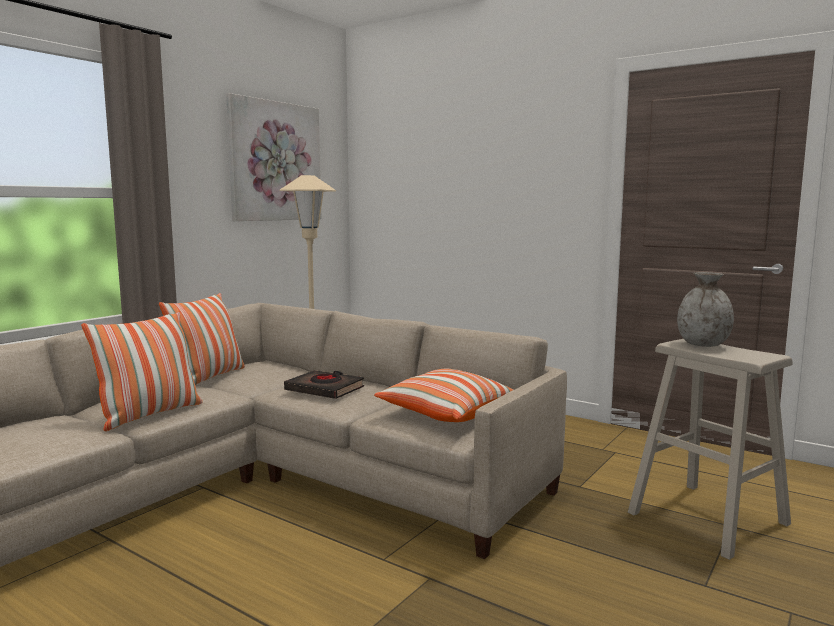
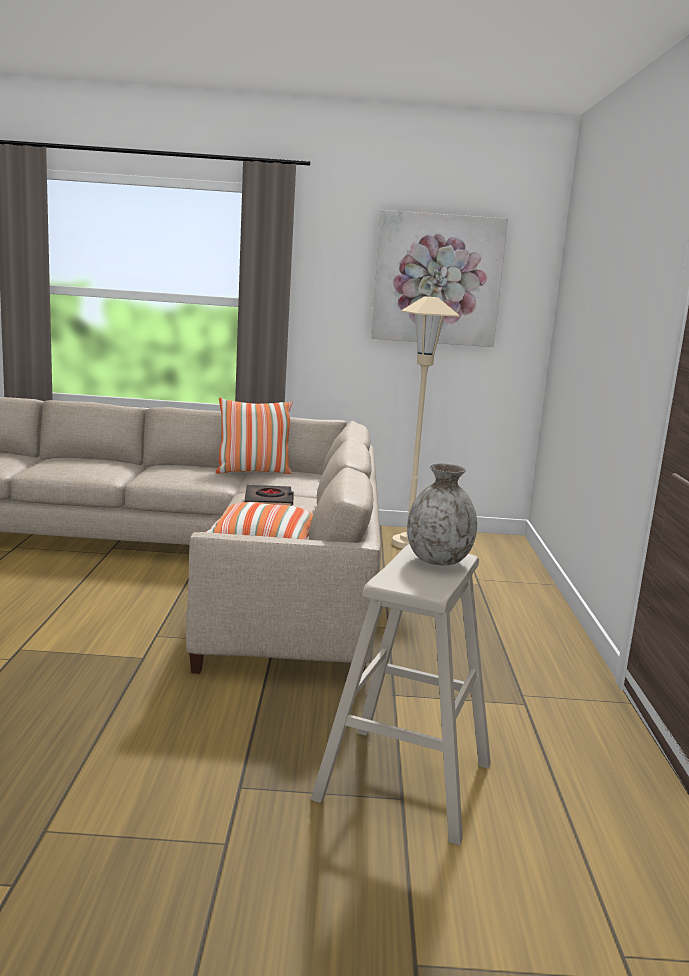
camera: 55 degrees right, 5 degrees up
(149, 415) = (156, 478): pillow -> none

